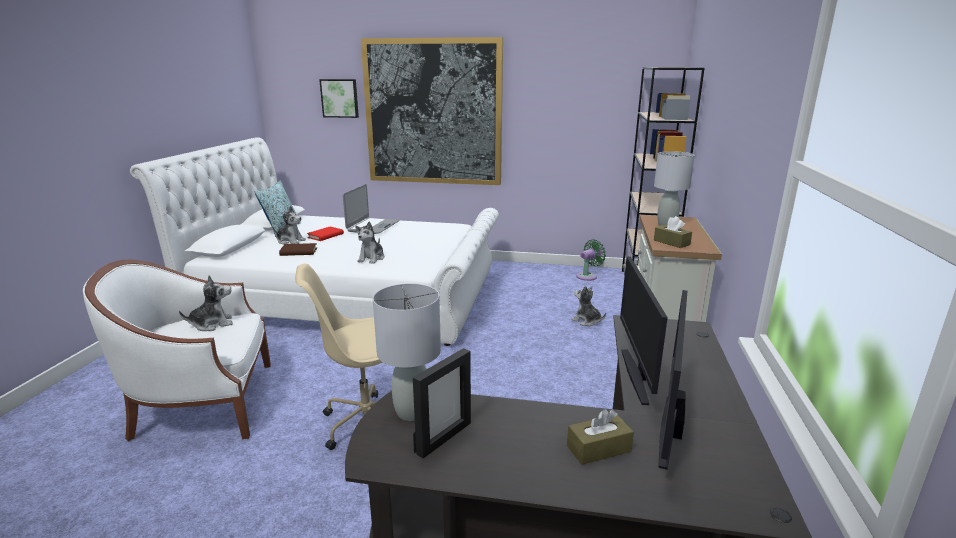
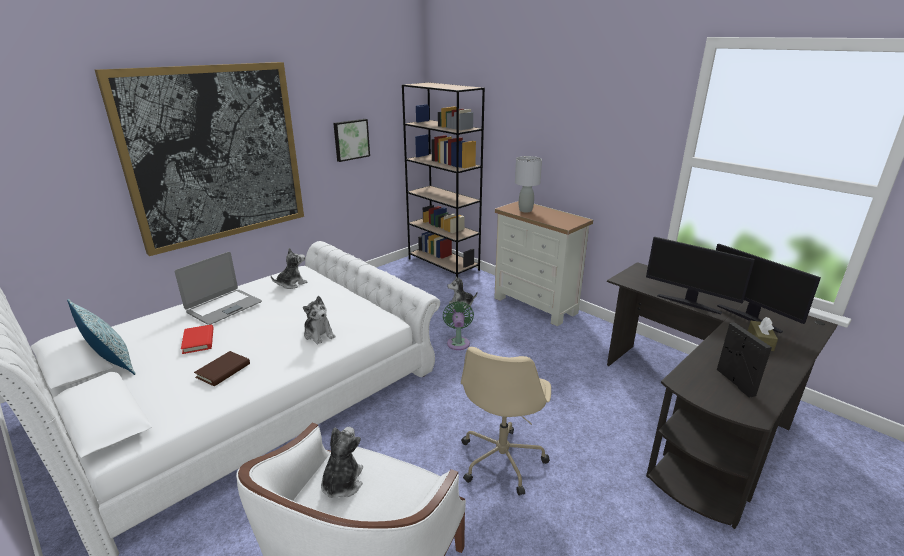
camera: 55 degrees left, 5 degrees up
(290, 241) = (171, 368): plush toy -> plush toy (291, 284)
(340, 98) = (70, 157): picture -> picture (351, 139)
(372, 226) = (224, 307): laptop -> laptop turned 75 degrees clockwise
(412, 412) = (700, 384): grey table lamp -> none
(588, 276) = (397, 272): green fan -> green fan (458, 342)
(671, 242) = (561, 222): brown tissue box -> none

